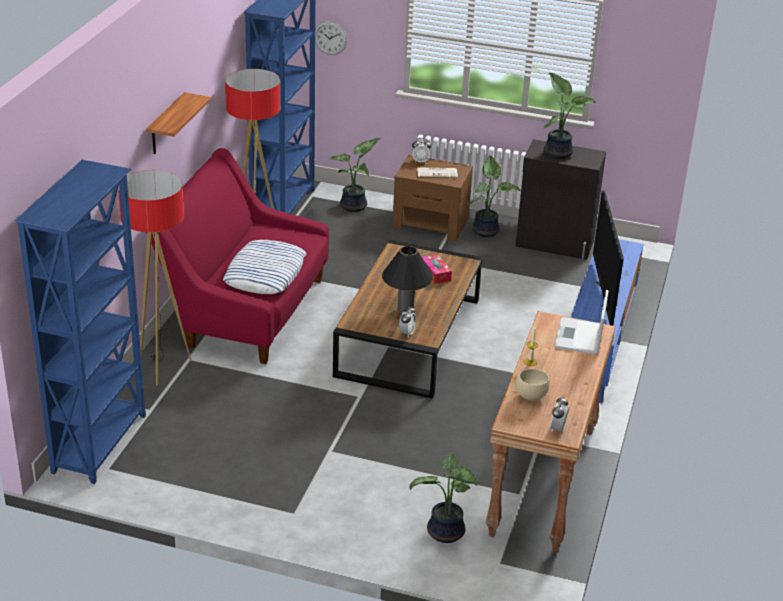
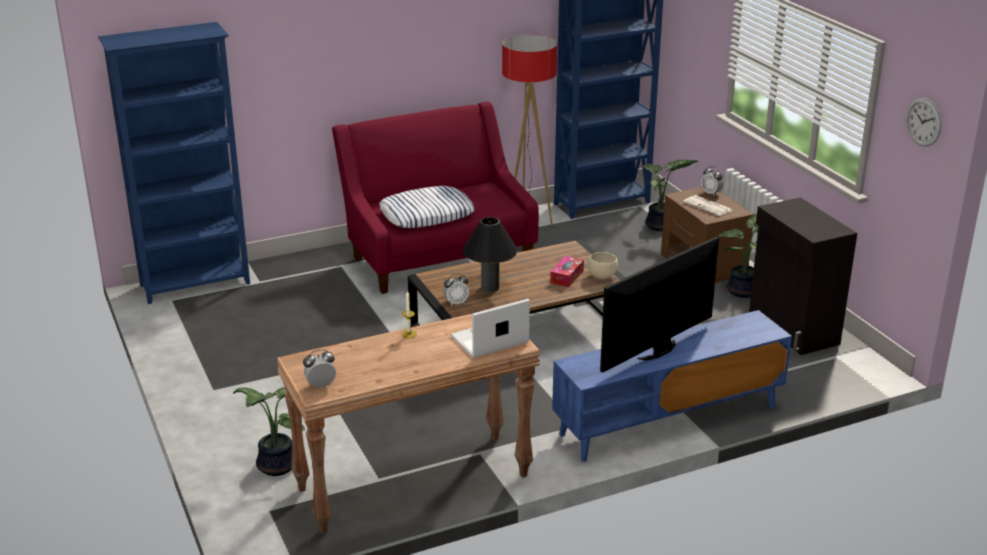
camera: 50 degrees right, 5 degrees down
(162, 367) = (315, 262): floor lamp -> none
(166, 125) = (389, 45): shelf -> none
(330, 38) = (683, 43): wall clock -> wall clock (923, 122)
(530, 395) = (355, 354): beige bowl -> beige bowl (602, 276)
(558, 152) = (802, 215): potted plant -> none

